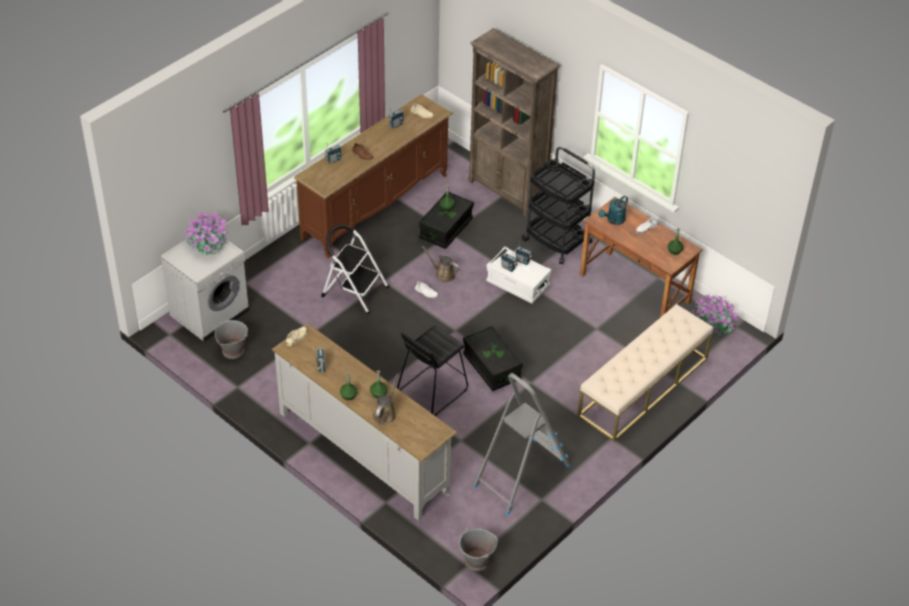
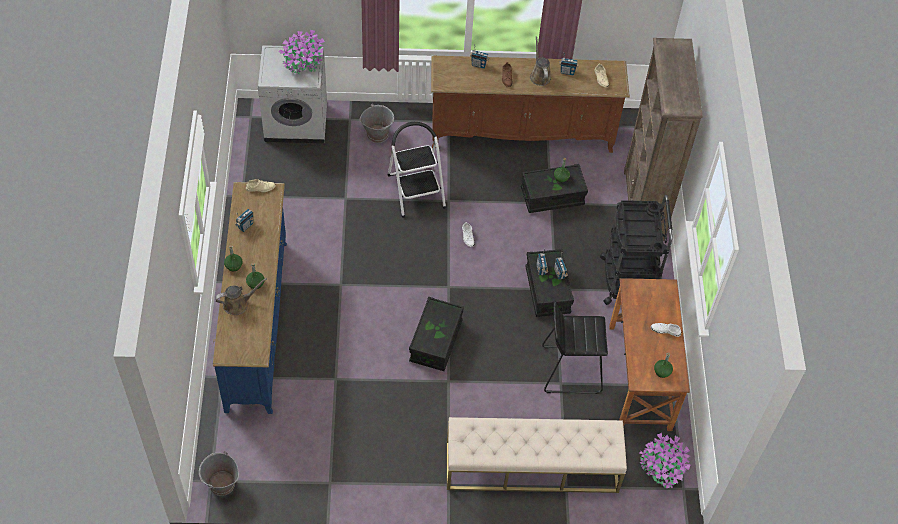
camera: 45 degrees right, 10 degrees up
(233, 350) = (274, 165): grey bucket -> grey bucket (377, 134)
(364, 452) = (258, 324): grey cabinet -> blue cabinet
(432, 390) = (368, 319): black stool -> black stool (571, 369)
(443, 274) = (500, 233): brown watering can -> brown watering can (539, 75)
(517, 284) = (547, 290): white storage box -> black storage box
(522, 475) = (342, 449): grey step ladder -> none
(613, 220) = (645, 300): turquoise watering can -> none

